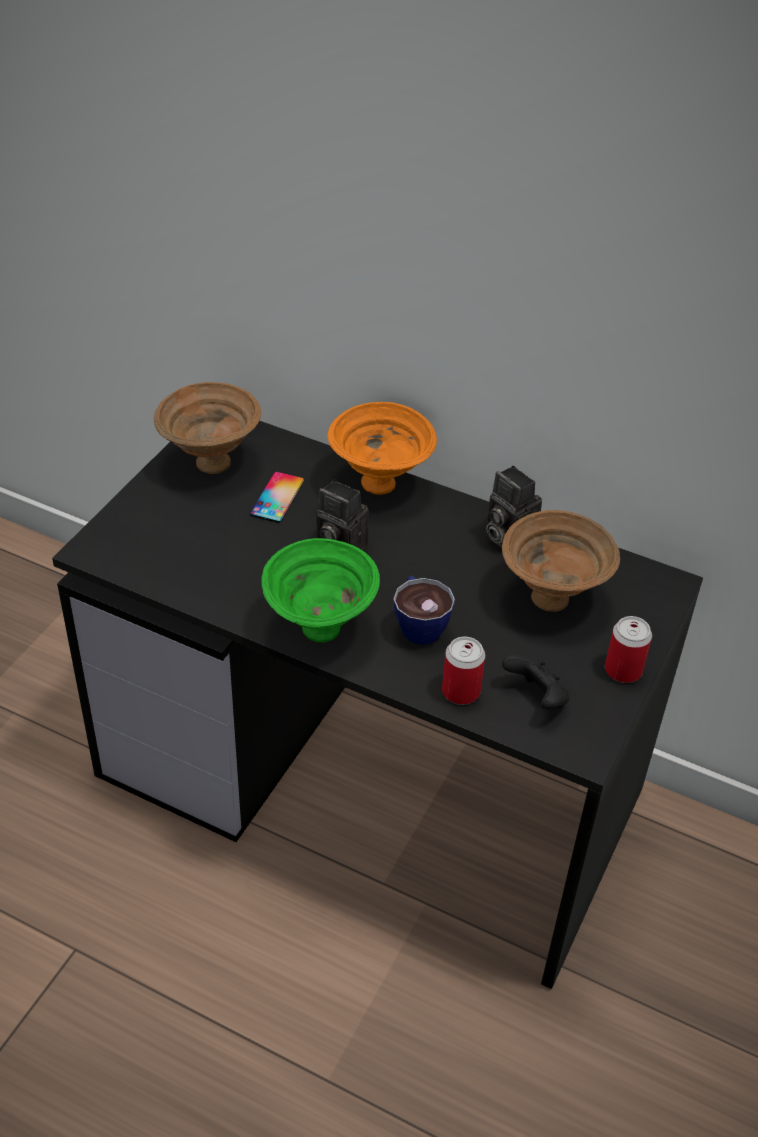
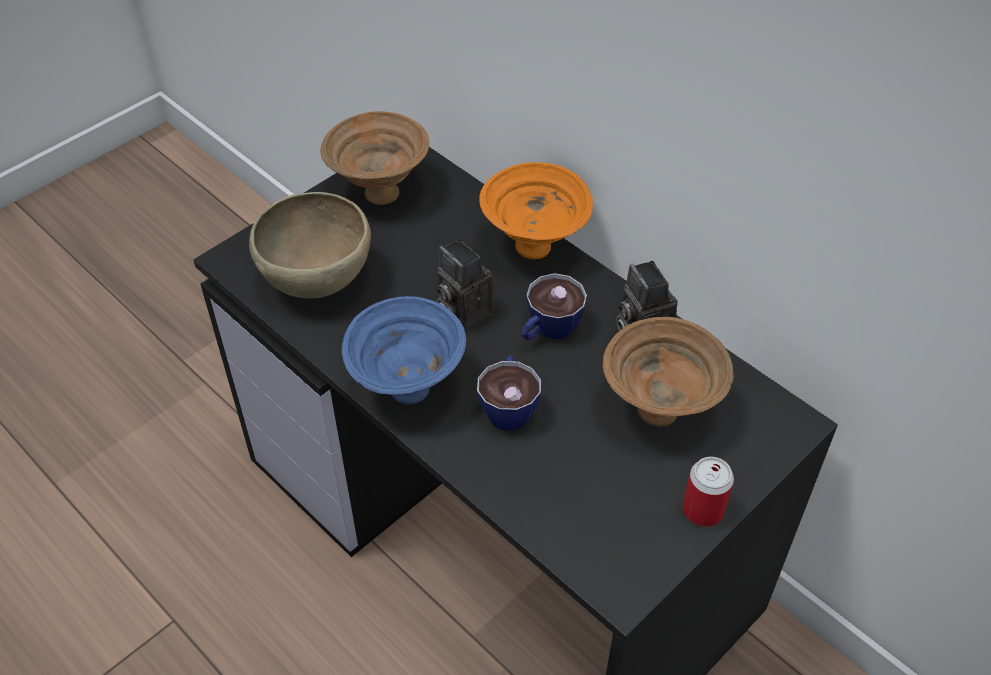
camera: 20 degrees right, 5 degrees up
(188, 553) = (318, 281): none -> brown bowl
(277, 497) = (427, 241): phone -> none
(321, 631) = (408, 391): green bowl -> blue bowl
(424, 553) = (548, 331): none -> cup
(461, 691) = (520, 491): can -> none
(536, 698) = (596, 518): black game controller -> none

